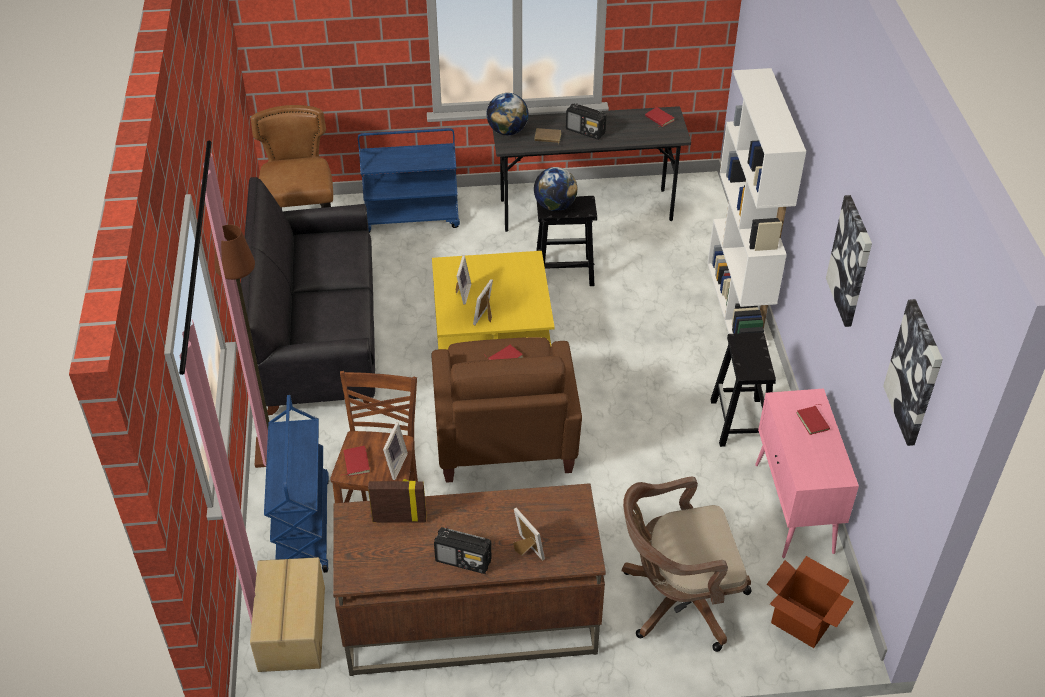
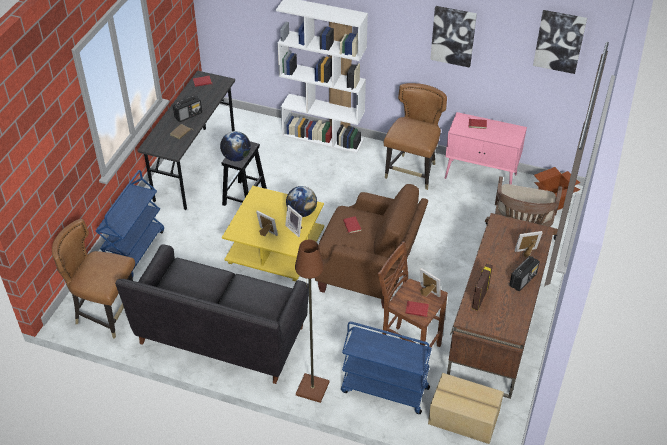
camera: 65 degrees left, 0 degrees up
(507, 131) = (159, 147): globe -> globe (301, 212)
(740, 423) = (412, 172): black stool -> brown chair

